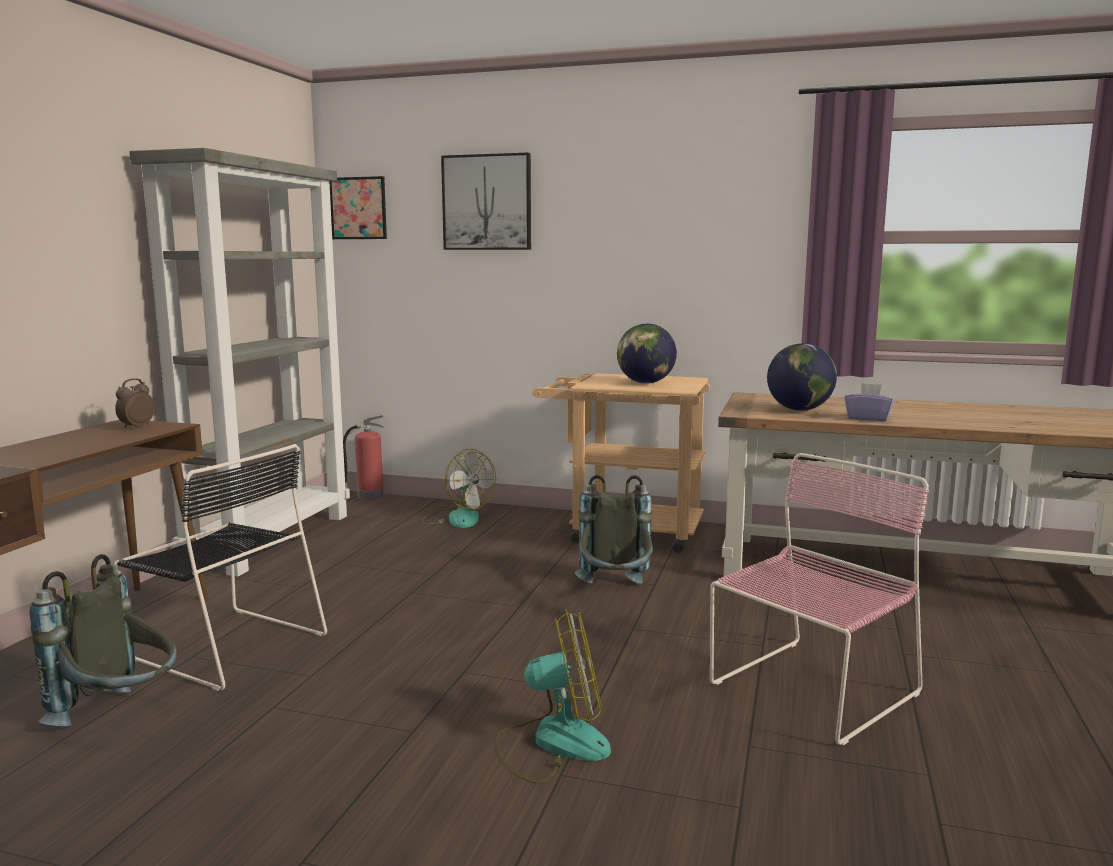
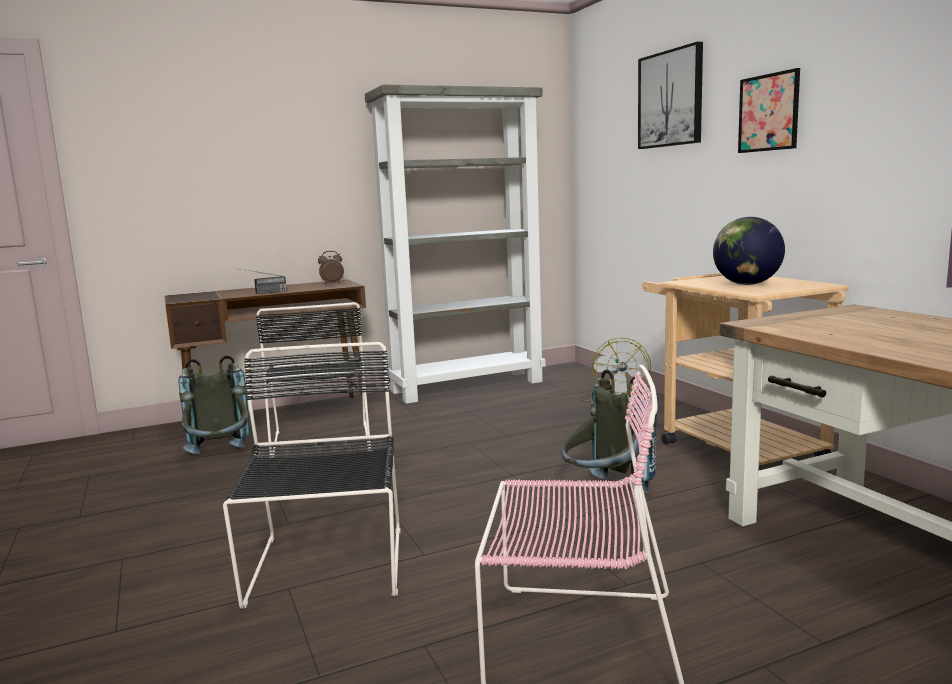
camera: 50 degrees right, 0 degrees up
(77, 452) = (263, 293): none -> radio
(358, 208) = (592, 117): picture -> picture (768, 112)
(368, 496) = (587, 371): fire extinguisher -> none
(552, 743) = (327, 568): fan -> black chair
(799, 410) = (845, 329): globe -> none
(868, 418) = (896, 348): purple tissue box -> none

